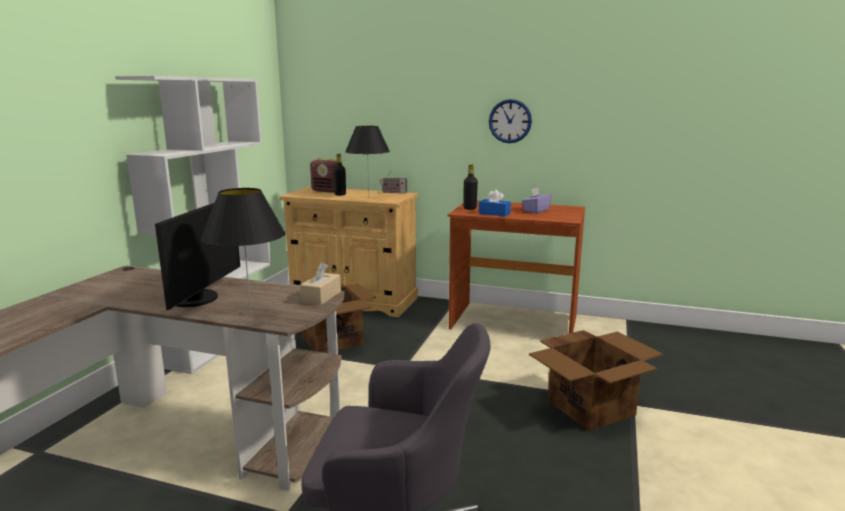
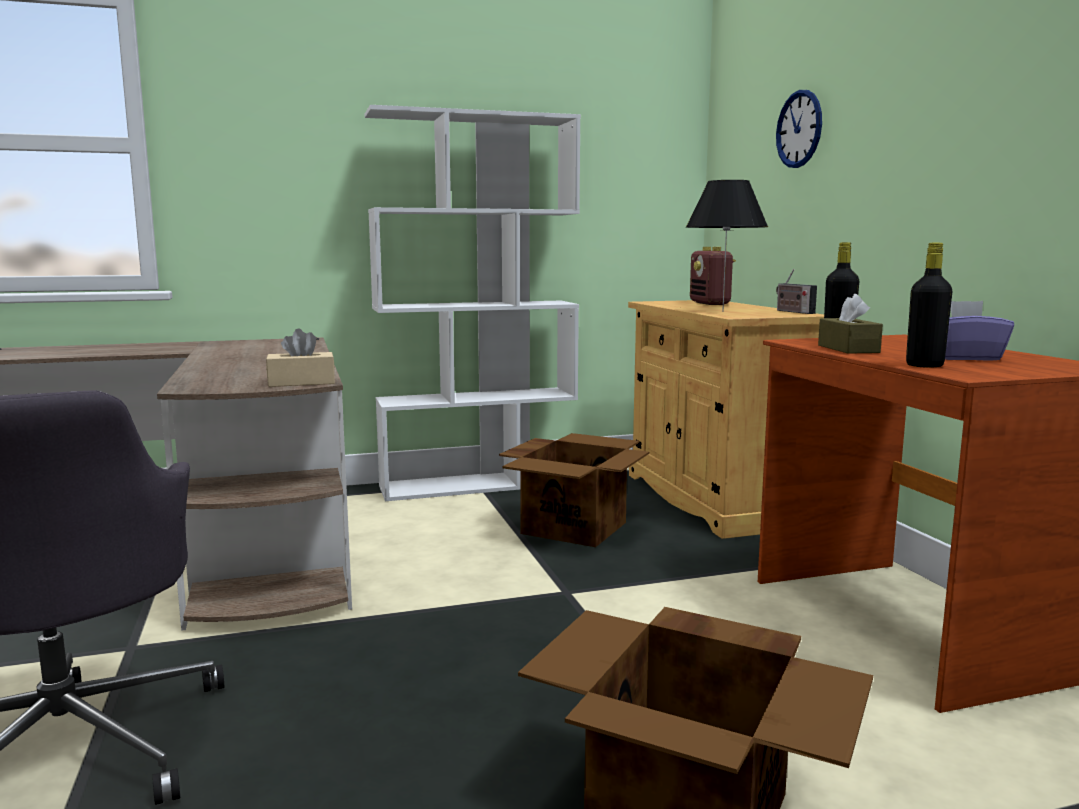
camera: 55 degrees right, 5 degrees down
(199, 299) = (240, 362): monitor -> none
(250, 314) = (206, 377): black table lamp -> none
(340, 194) = (704, 306): black bottle -> black bottle (924, 365)
(494, 213) = (848, 349): blue tissue box -> brown tissue box
(510, 121) = (1001, 150): wall clock -> wall clock (799, 129)

